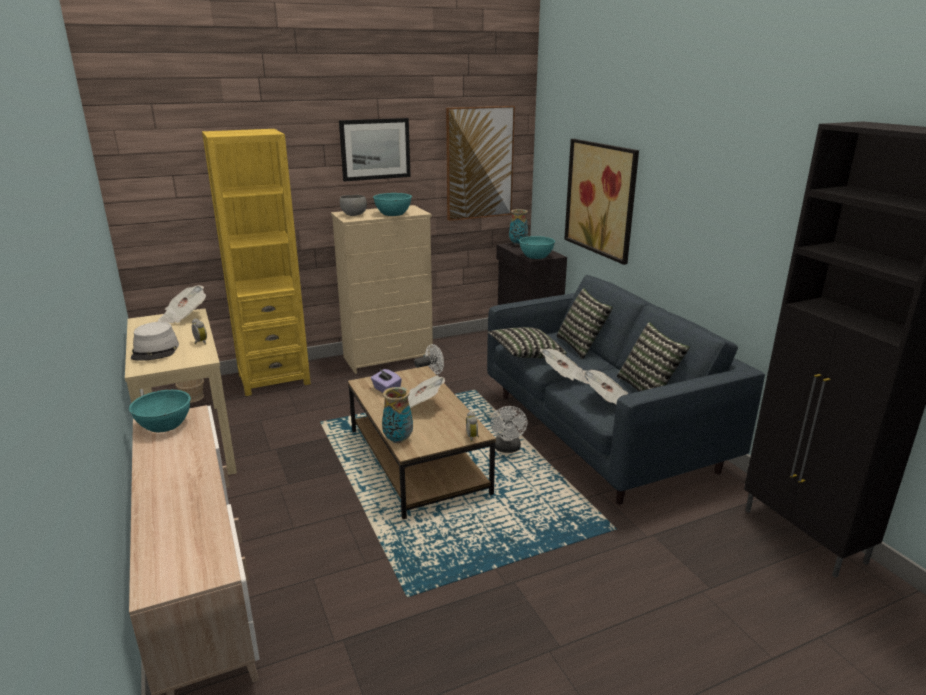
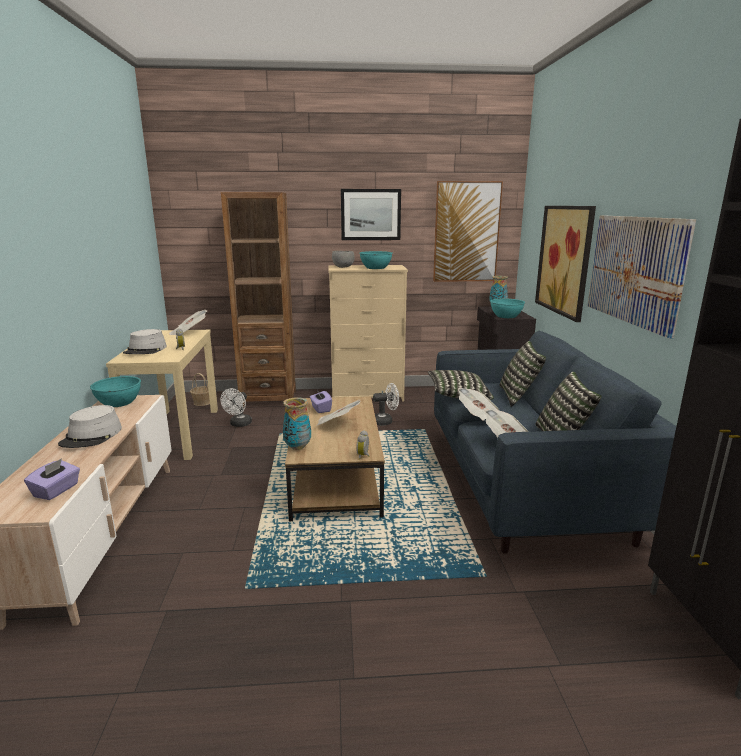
camera: 20 degrees right, 5 degrees down
(178, 473) = (92, 436): none -> grey hat
(211, 545) = (56, 490): none -> purple tissue box
(274, 379) = (268, 398): yellow bookcase -> brown bookcase
(507, 449) = (422, 482): white fan -> white fan (239, 424)
(690, 219) = (635, 270): none -> picture

